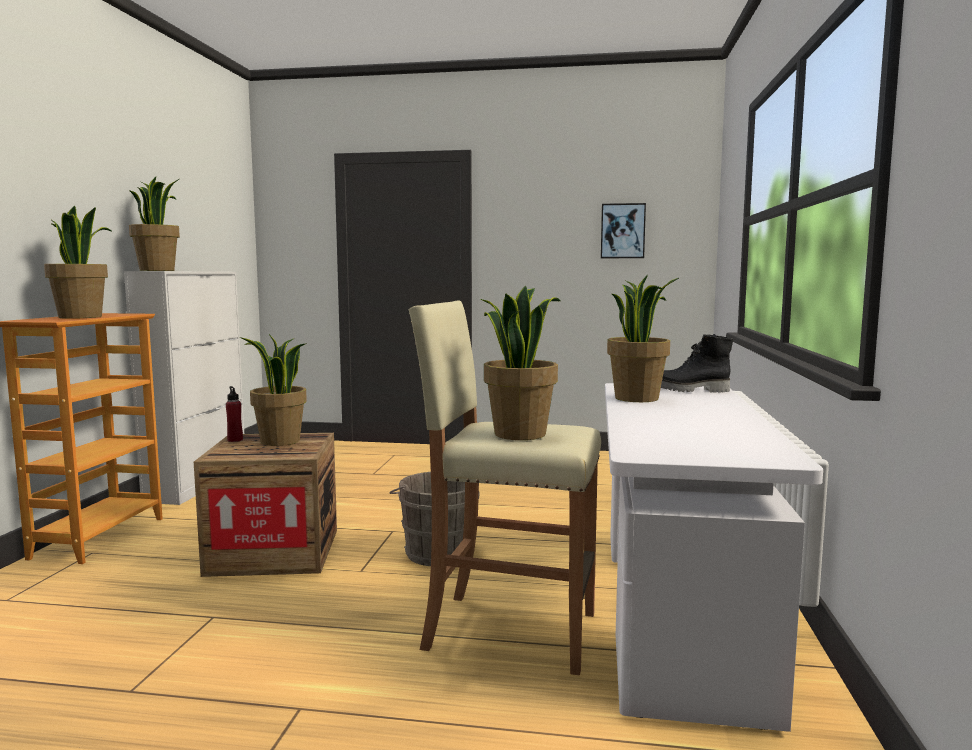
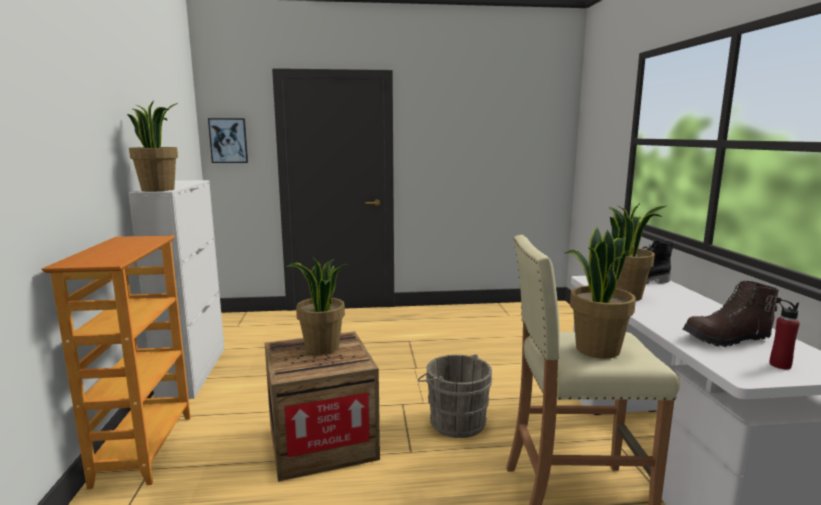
camera: 15 degrees left, 5 degrees up
(81, 317) = (119, 250): potted plant -> none
(235, 440) = (279, 350): red bottle -> red bottle (780, 365)
(622, 231) = (510, 138): picture -> picture (228, 140)
(688, 432) = (727, 339): none -> brown boot

